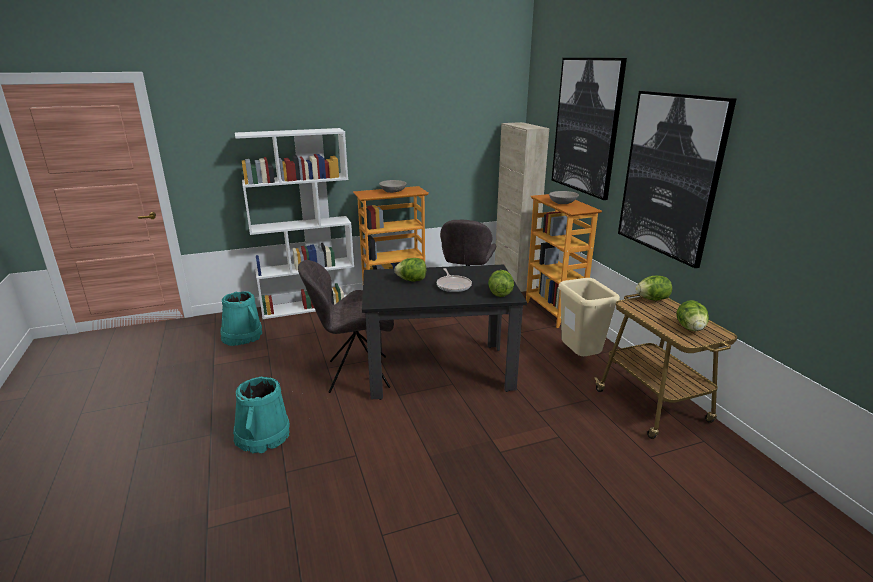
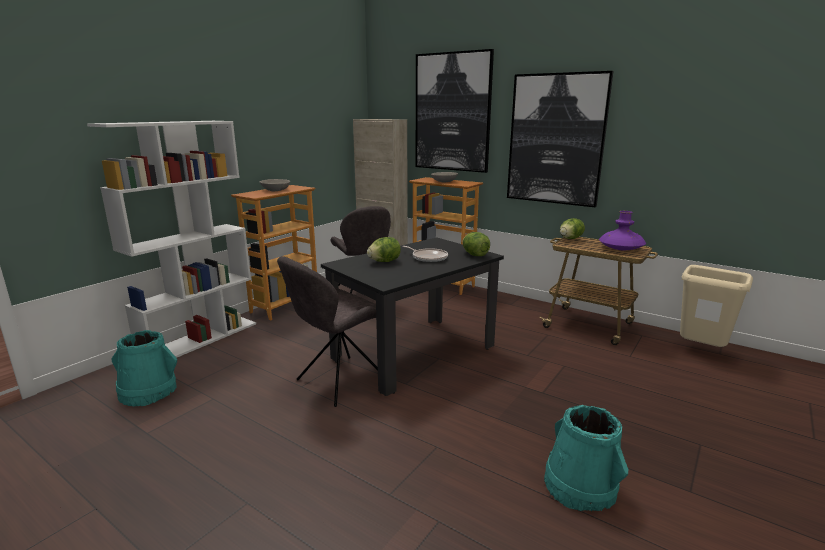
camera: 35 degrees left, 5 degrees down
(263, 436) = (316, 474): turquoise bucket -> turquoise bucket (580, 486)
(580, 358) = (505, 310): beige trash can -> beige trash can (701, 351)
(690, 328) = (621, 249): lettuce -> purple vase

